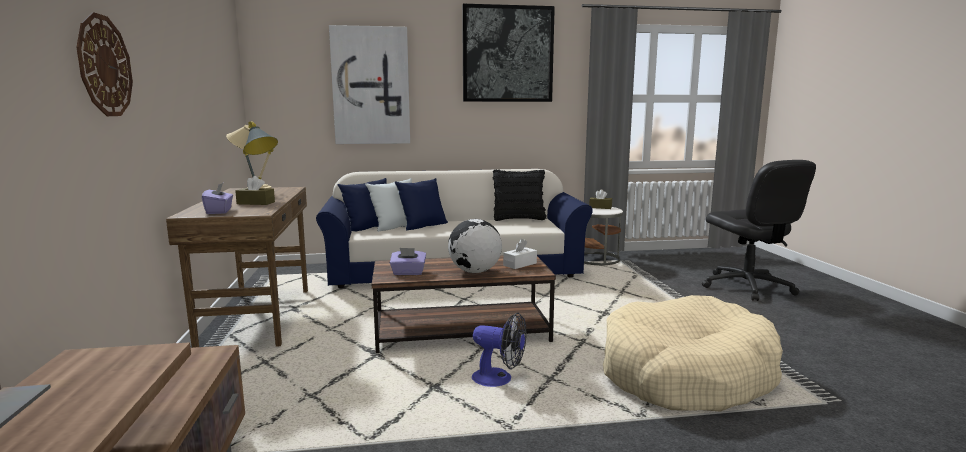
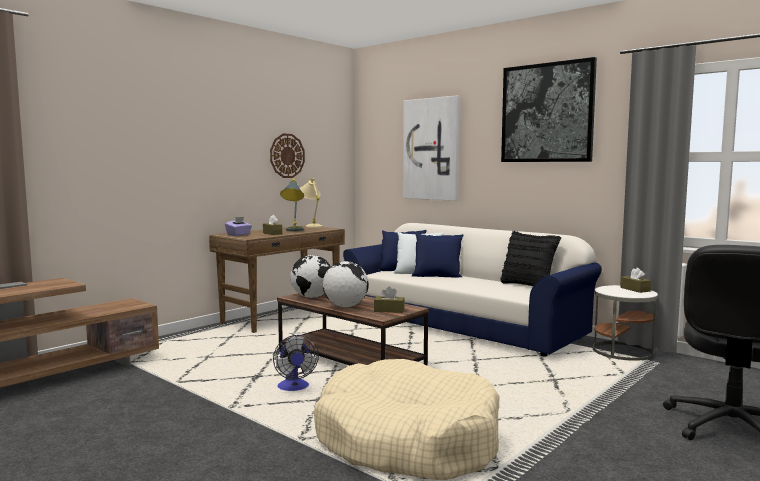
camera: 50 degrees right, 5 degrees down
(104, 66) = (163, 146): wall clock -> wall clock (287, 155)
(408, 273) = (312, 297): purple tissue box -> globe
(520, 264) = (389, 310): white tissue box -> brown tissue box

